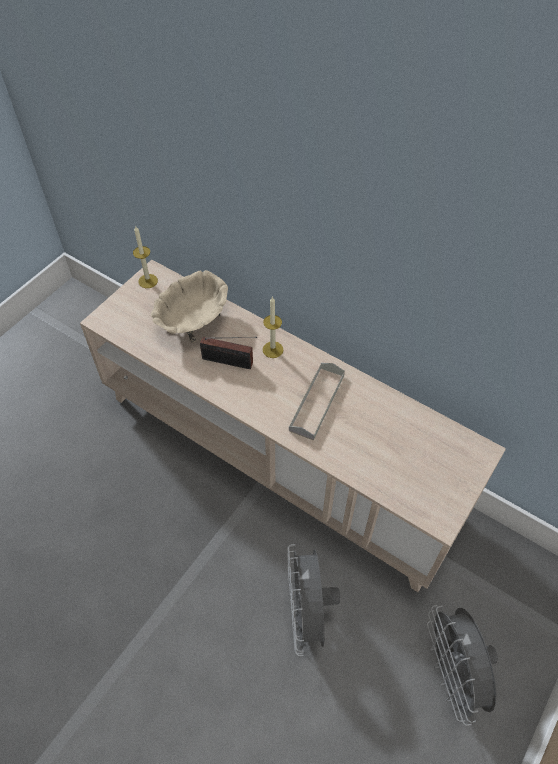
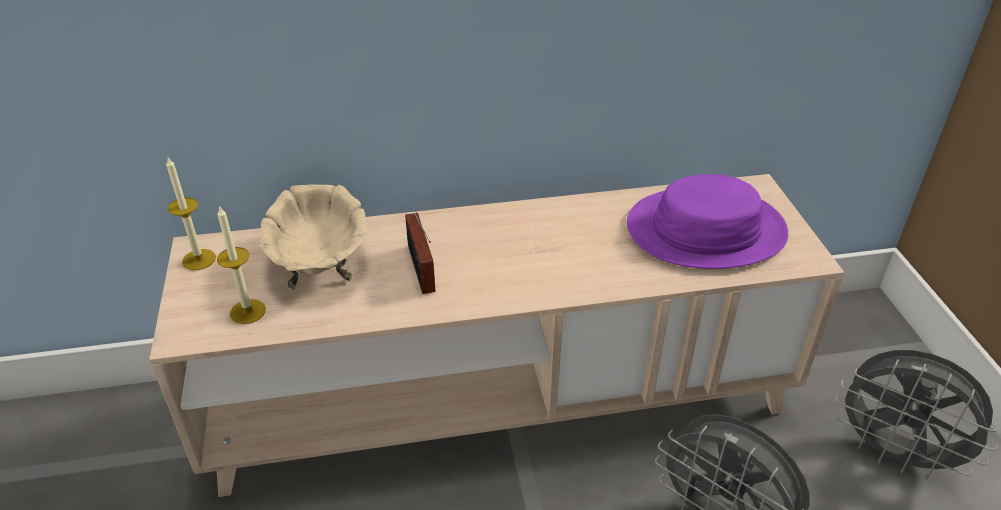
camera: 45 degrees left, 15 degrees down
(230, 362) = (421, 271): radio -> radio turned 105 degrees clockwise
(273, 349) = (453, 231): candle -> candle (247, 311)
(317, 402) = (566, 245): grey tray -> none
(406, 454) = (706, 230): none -> purple hat

